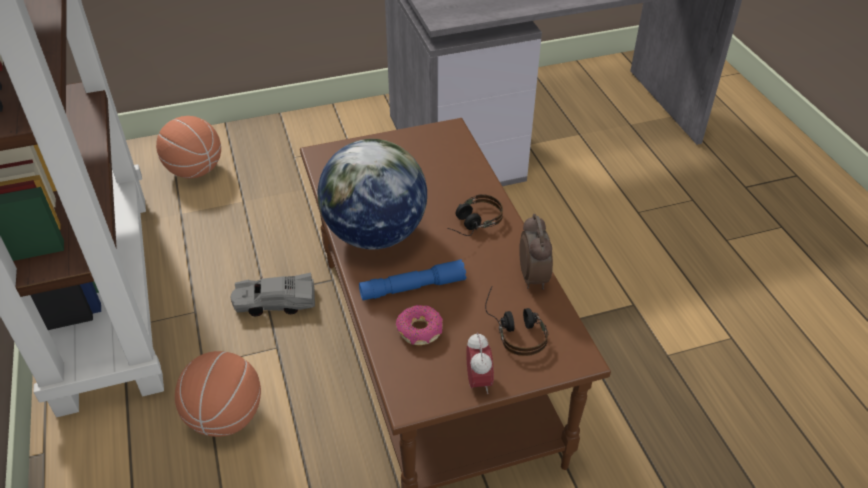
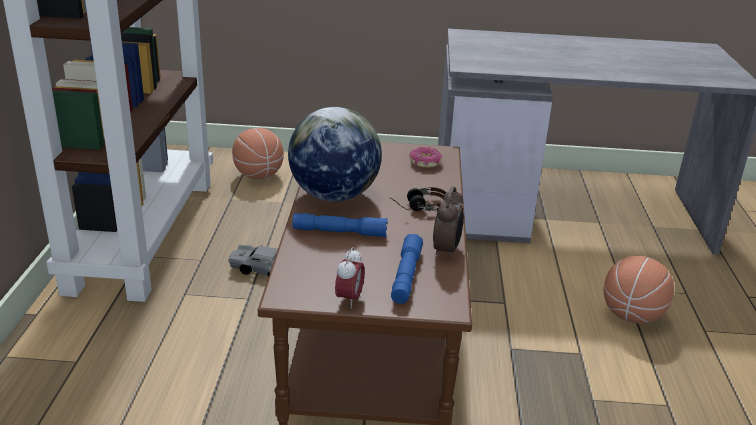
camera: 20 degrees right, 15 degrees down
(225, 416) = (179, 330): basketball -> basketball (632, 315)
(419, 331) = (325, 258): donut -> donut (425, 163)
(515, 328) = (406, 276): headphones -> blue flashlight

